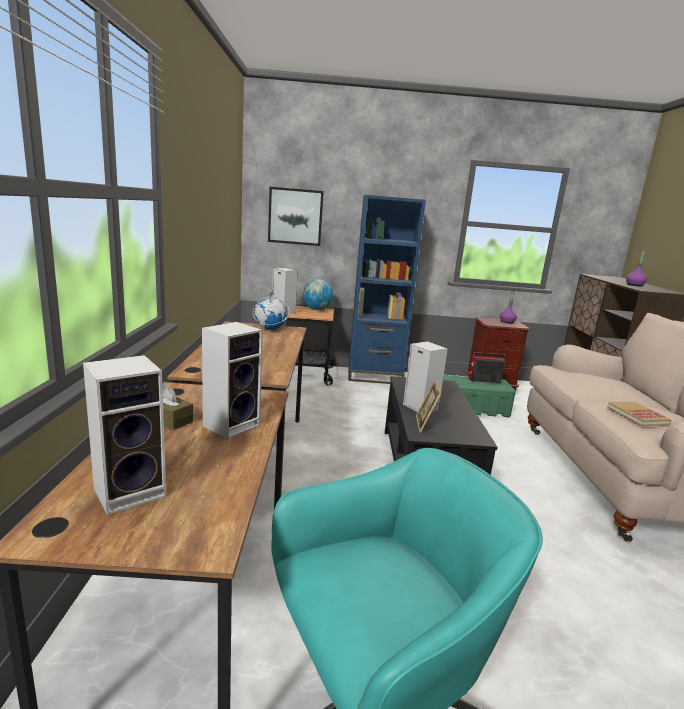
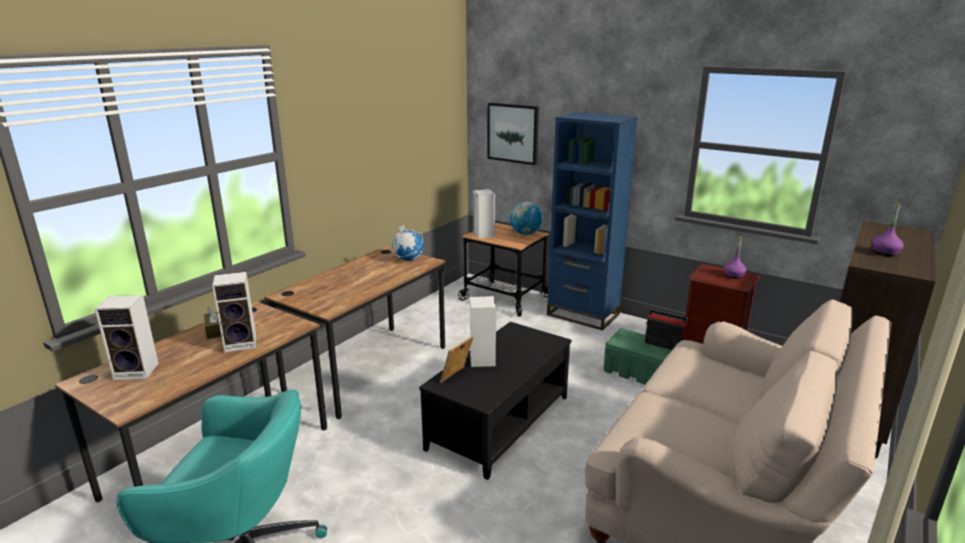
camera: 35 degrees right, 5 degrees up
(637, 416) = (656, 423): book -> none

